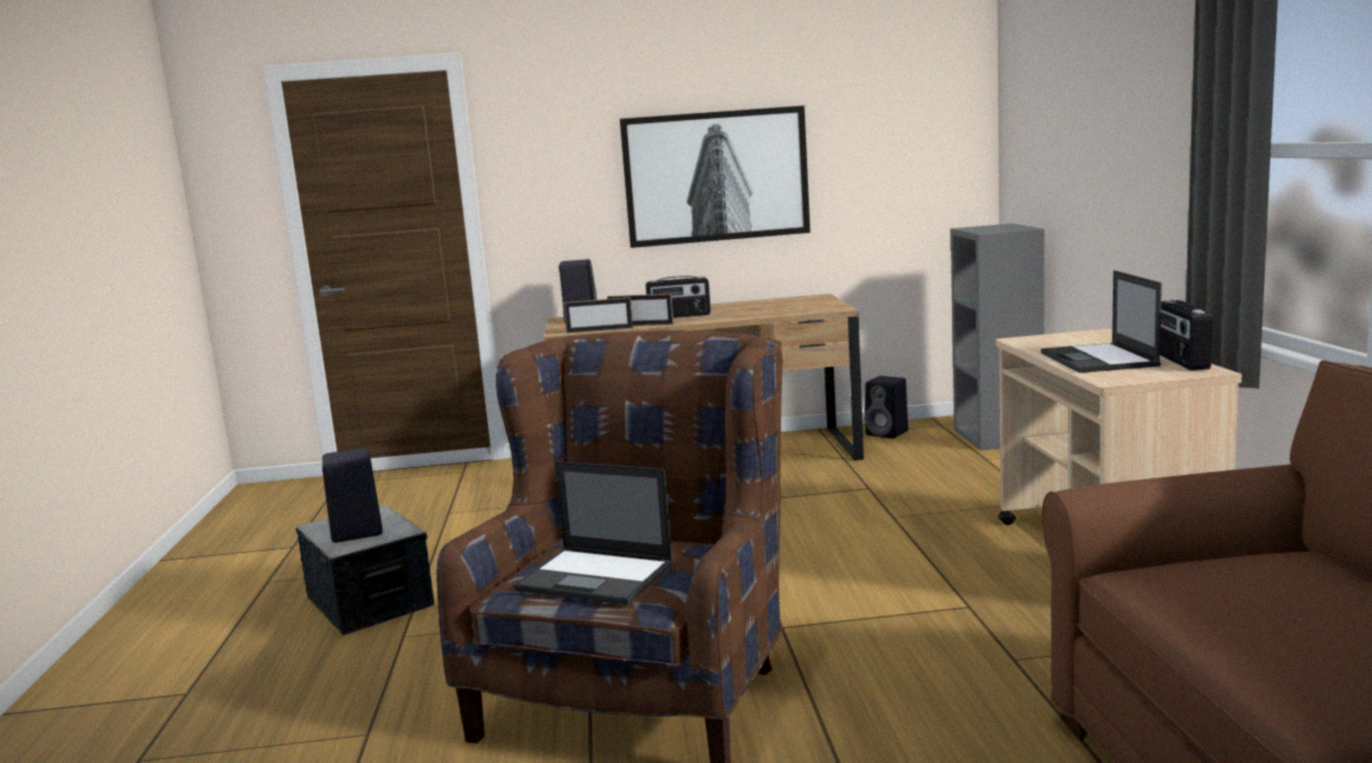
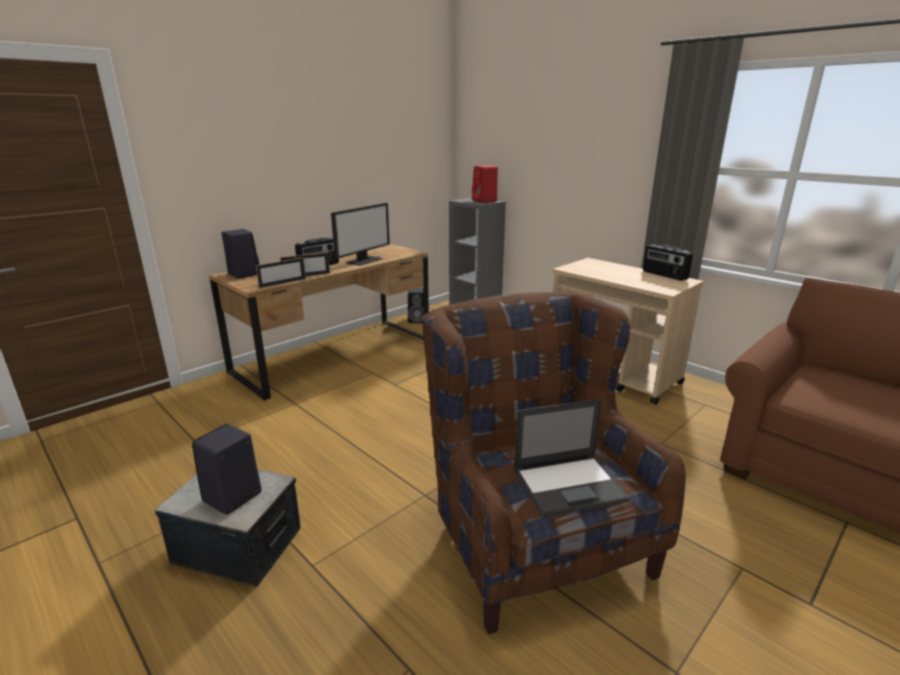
camera: 40 degrees left, 10 degrees up
(716, 176) = (315, 166): picture -> none
(747, 313) = (364, 260): none -> monitor
(1006, 229) = (485, 201): none -> red speaker
(1099, 359) = (631, 278): laptop -> none

